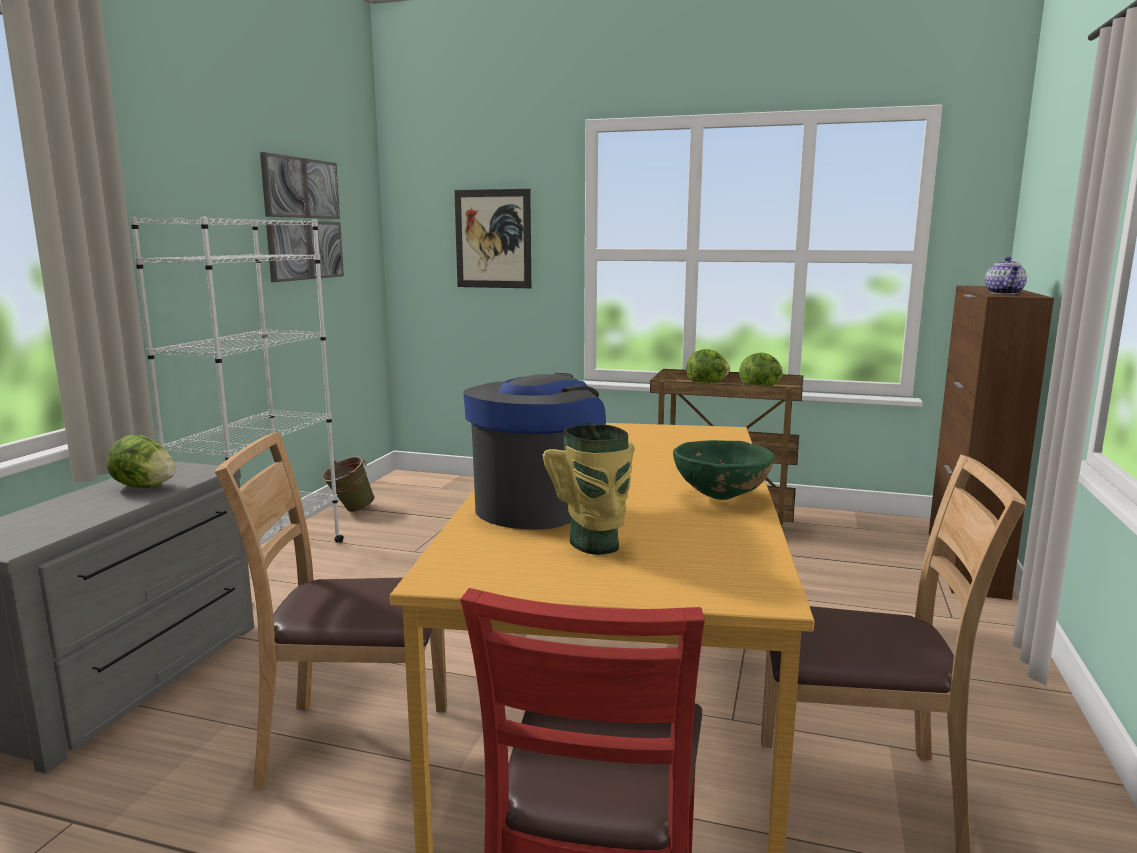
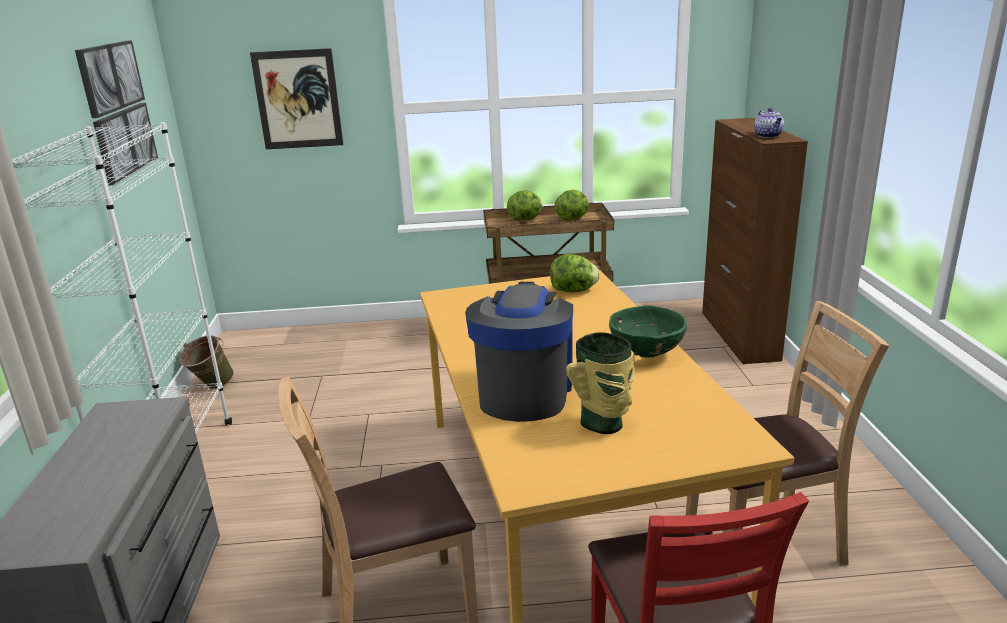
camera: 20 degrees left, 10 degrees up
(144, 487) = (118, 441): lettuce -> lettuce (574, 291)

